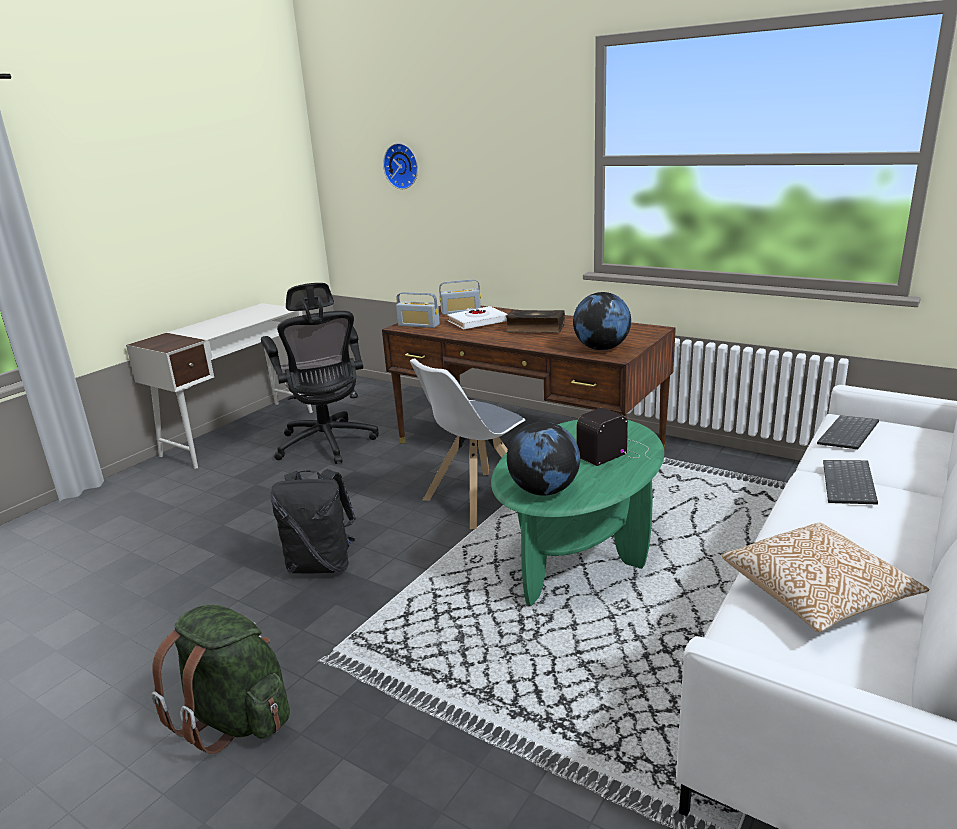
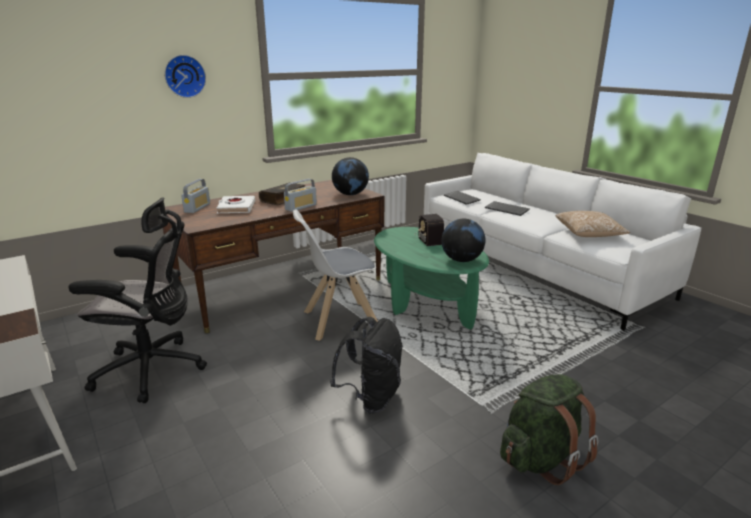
camera: 70 degrees left, 0 degrees up
(402, 166) = (60, 87): wall clock -> wall clock (184, 76)
(419, 325) = (205, 222): radio -> radio (301, 207)
(477, 500) = (338, 321): chair -> chair turned 90 degrees clockwise

